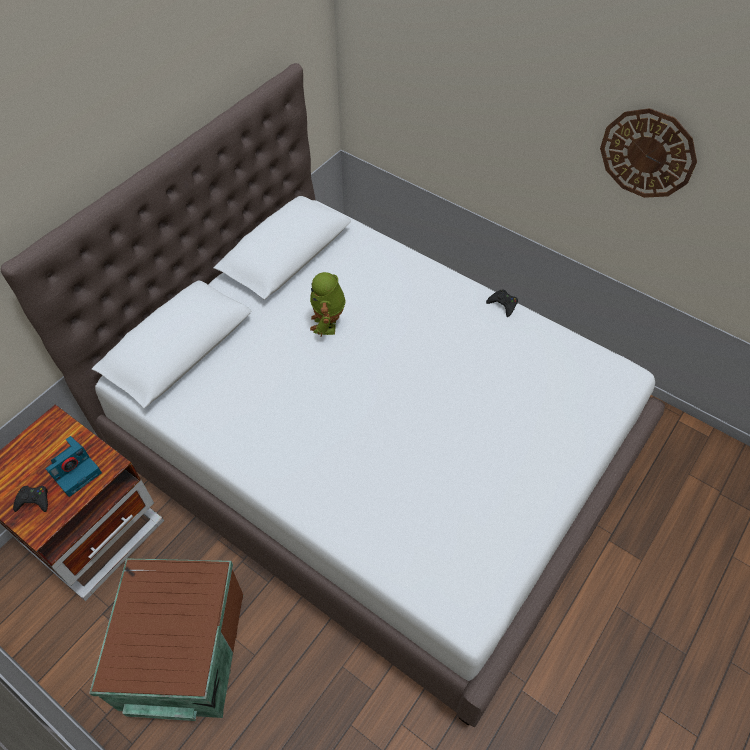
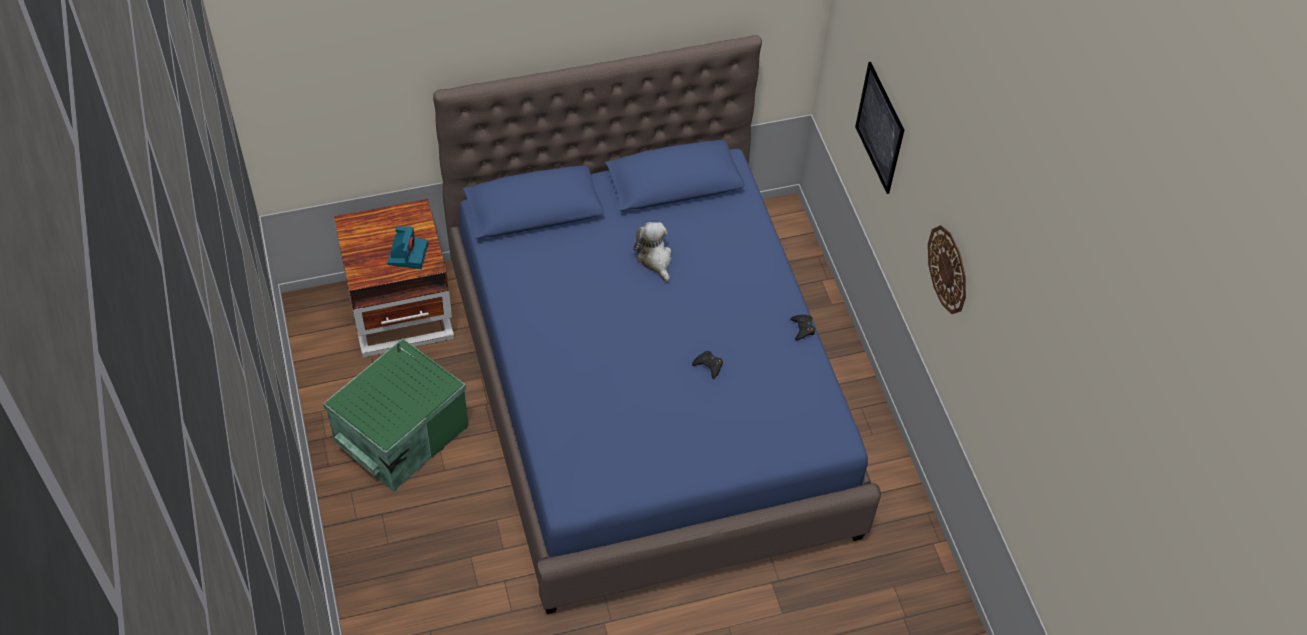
camera: 35 degrees right, 0 degrees up
(34, 500) = (369, 257): black game controller -> black game controller (708, 366)
(75, 470) = (407, 254): camera -> camera turned 75 degrees counterclockwise
(181, 651) = (399, 433): brown storage box -> green storage box
(328, 324) = (655, 259): toy robot -> plush toy
(374, 454) = (648, 395): white bed -> blue bed
(468, 82) = (880, 128): none -> picture

